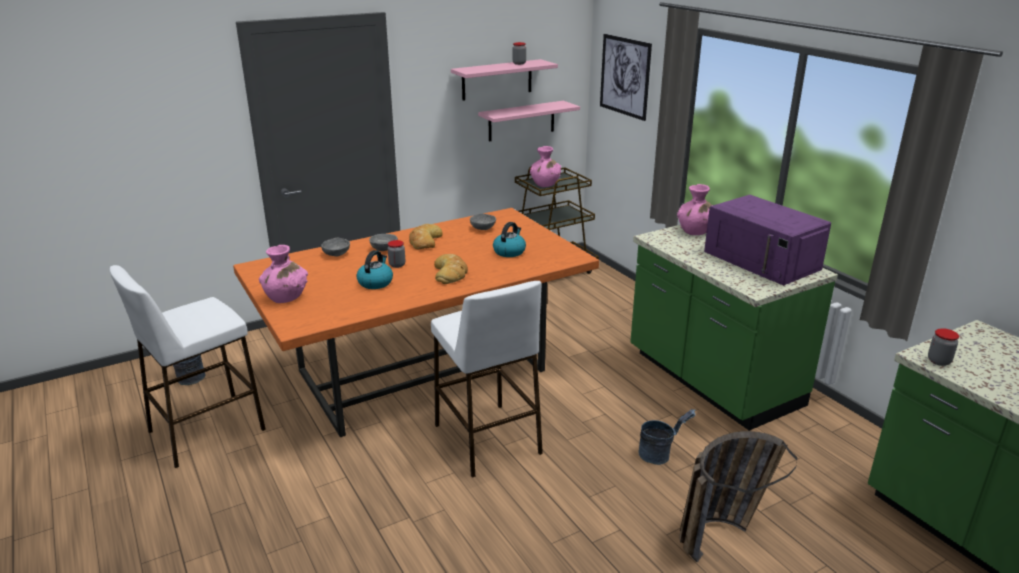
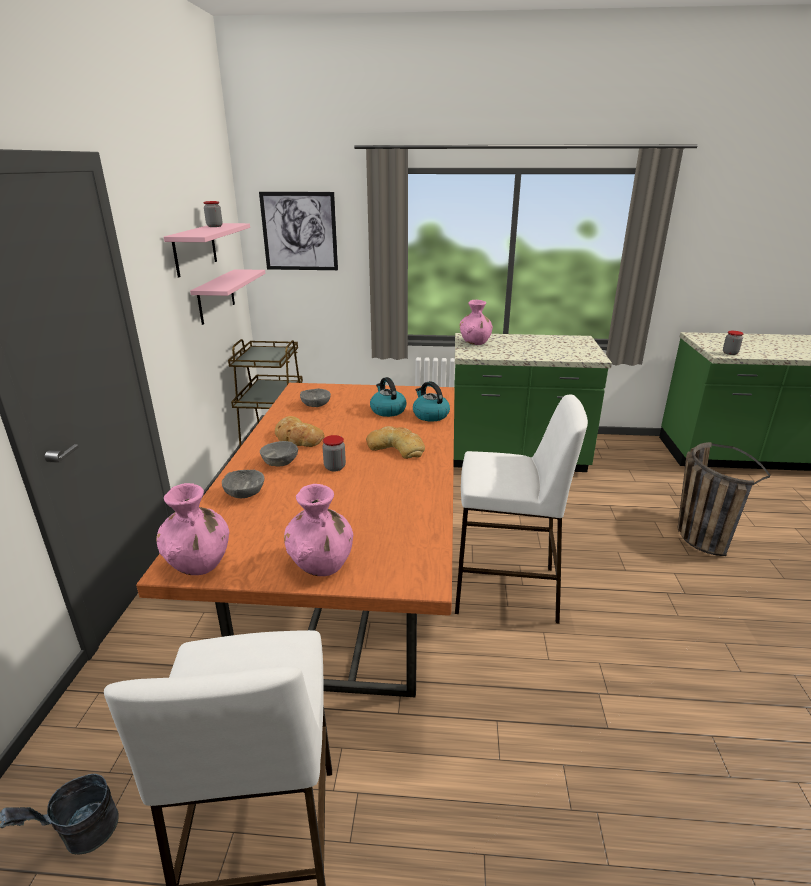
camera: 55 degrees left, 0 degrees up
(375, 282) = (363, 491): kettle -> kettle (430, 415)
(545, 184) = (261, 358): pink vase -> pink vase (199, 562)
(660, 455) = (591, 516): grey bucket -> none
(762, 260) = (550, 343): purple microwave -> none

